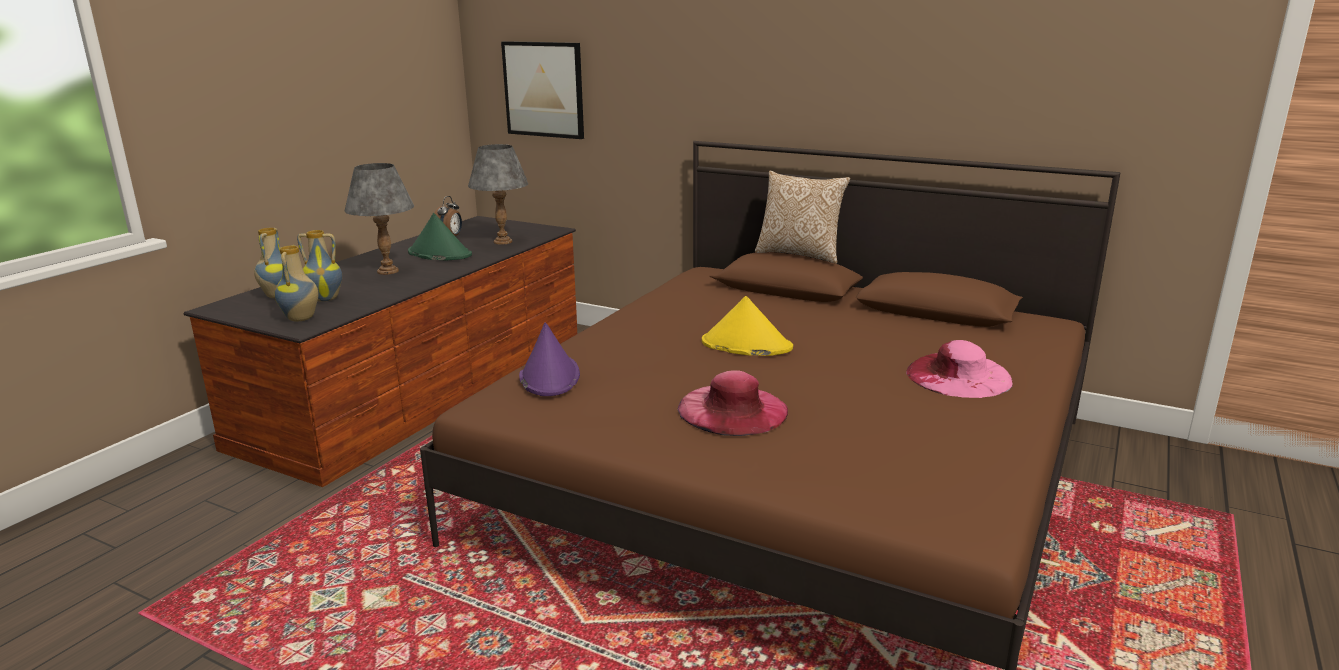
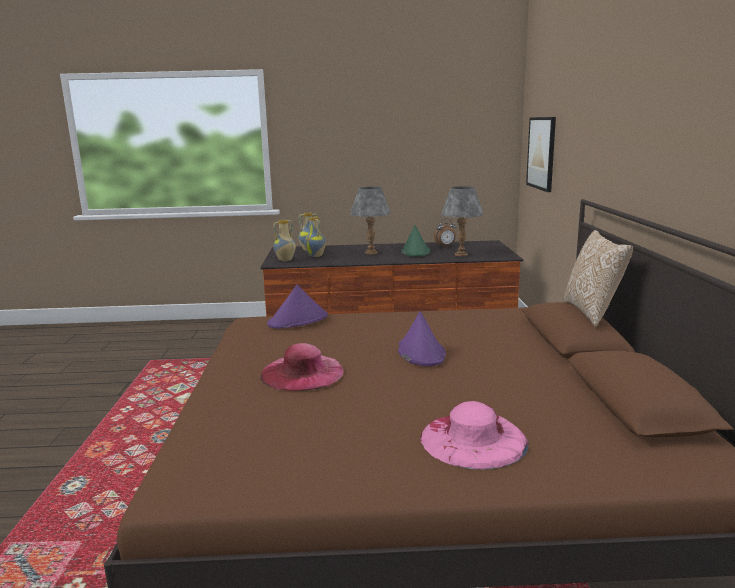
camera: 60 degrees right, 5 degrees down
(746, 345) = (420, 352): yellow hat -> purple hat

